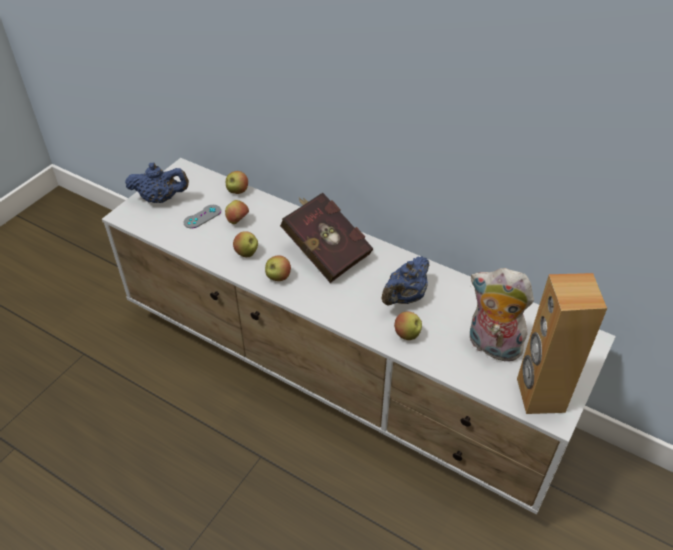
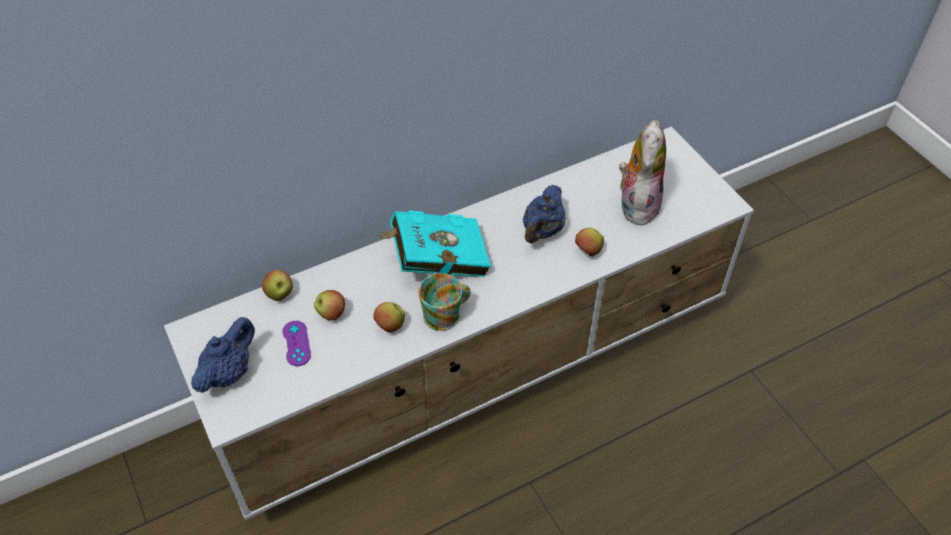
camera: 60 degrees left, 5 degrees up
(202, 216) = (296, 343): grey game controller -> purple game controller
(278, 277) = (446, 314): apple -> mug
(325, 250) = (436, 260): red book -> turquoise book
(405, 297) = (542, 231): blue teapot -> blue teapot turned 45 degrees clockwise
(491, 347) = (636, 204): plush toy -> plush toy turned 135 degrees clockwise
(539, 395) = (703, 202): brown speaker -> none

